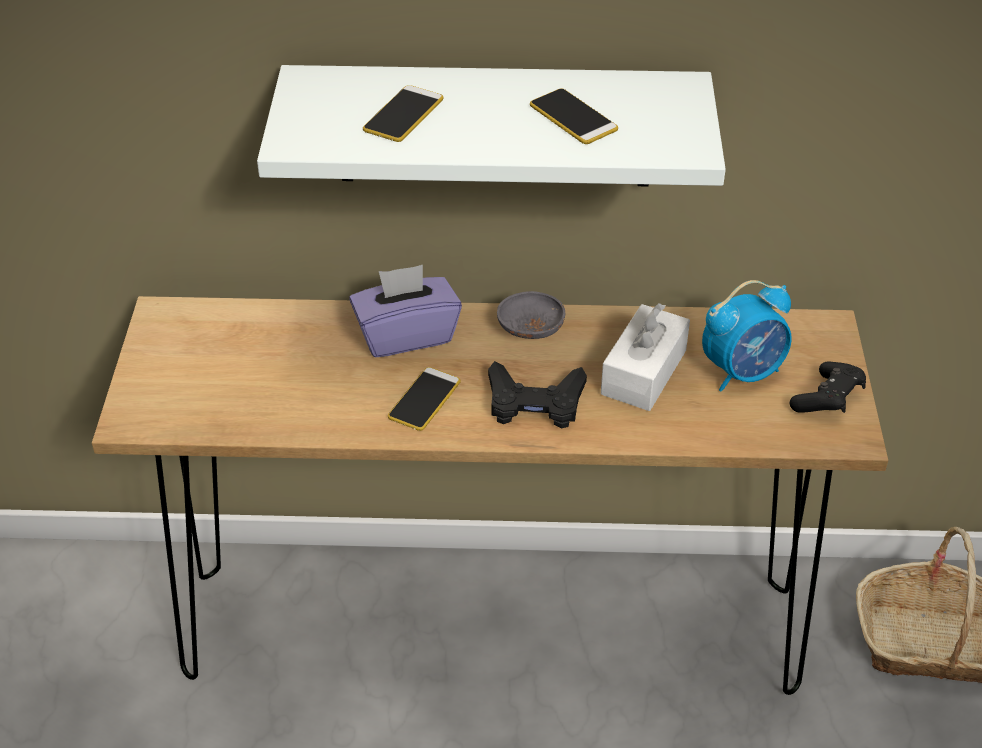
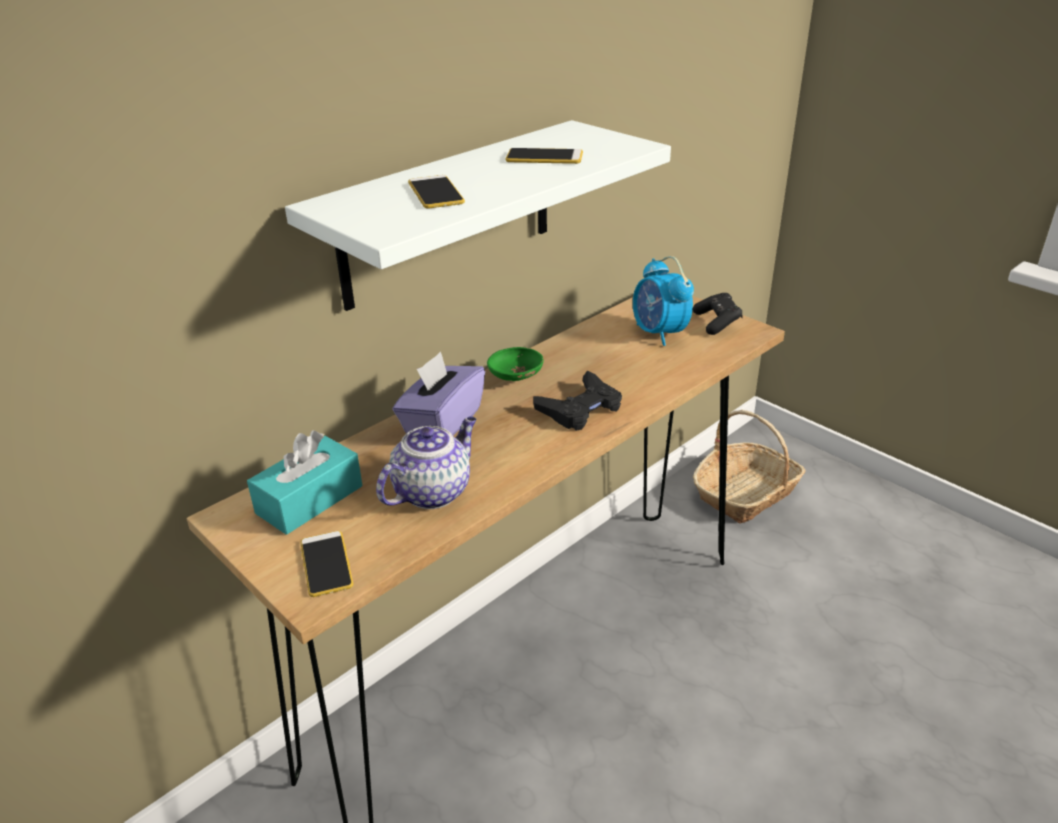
camera: 45 degrees left, 10 degrees down
(224, 339) = (309, 499): none -> turquoise tissue box
(311, 395) = (432, 491): none -> teapot
(424, 399) = (513, 447): phone -> phone (326, 564)
(530, 330) = (515, 377): grey bowl -> green bowl
(643, 372) = (612, 361): white tissue box -> none
(743, 372) = (659, 333): alarm clock -> alarm clock turned 135 degrees clockwise

